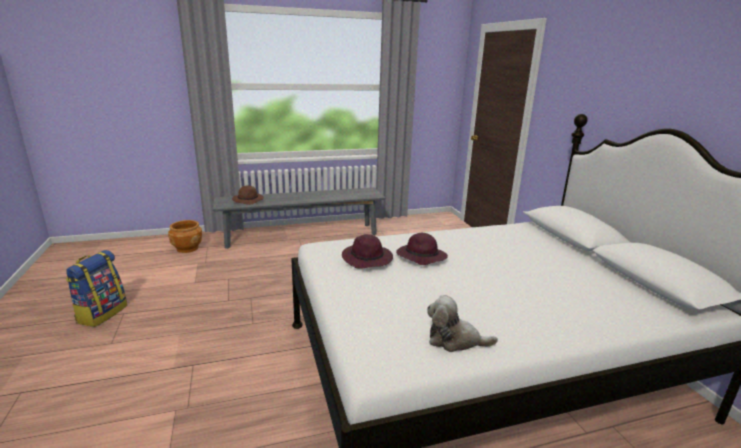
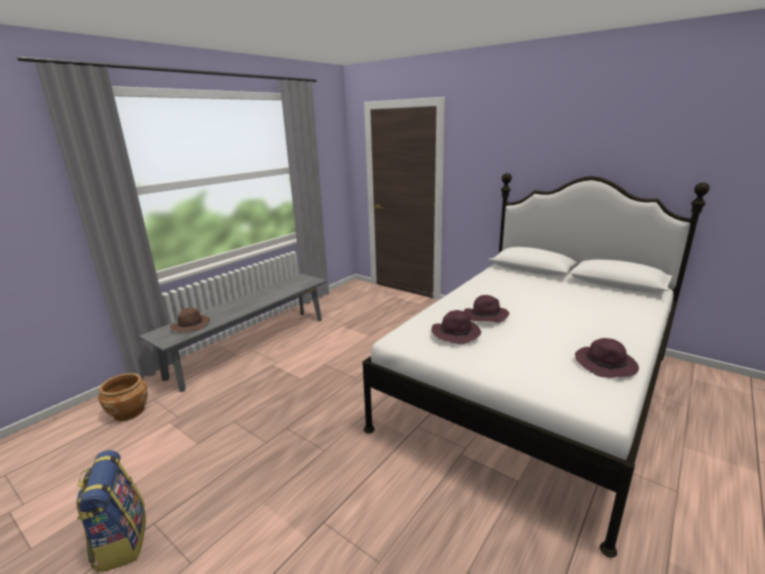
camera: 35 degrees left, 0 degrees up
(455, 340) = (606, 365): plush toy -> purple hat

